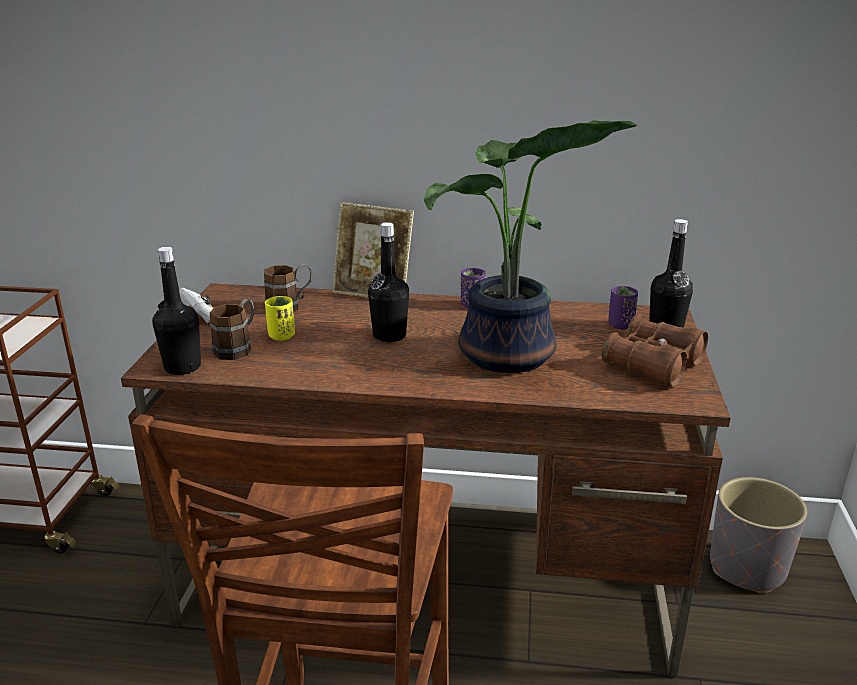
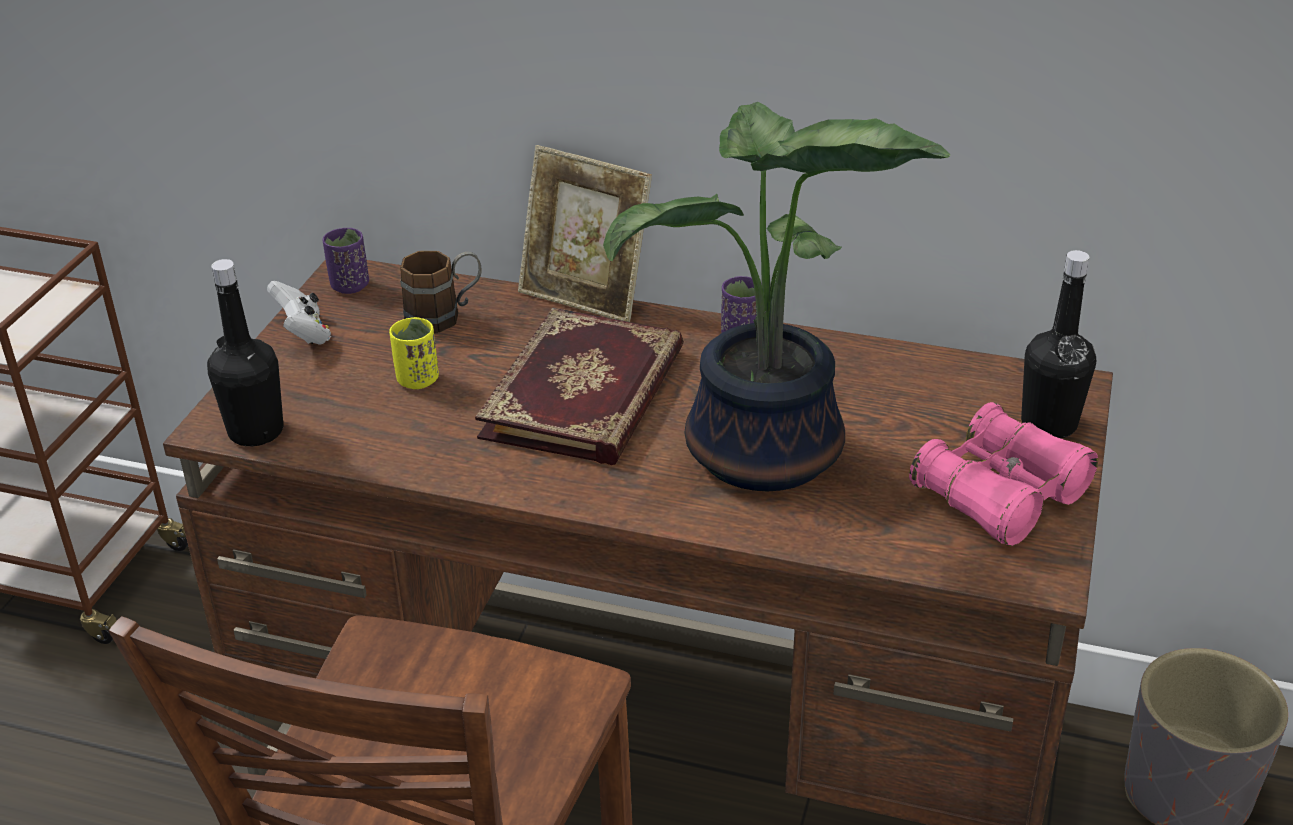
camera: 10 degrees right, 10 degrees up
(238, 347) = (346, 398): brown mug -> none
(389, 336) = (587, 394): black bottle -> book
(620, 325) = (977, 403): purple cup -> purple cup (350, 286)
(653, 364) = (1000, 494): brown binoculars -> pink binoculars

